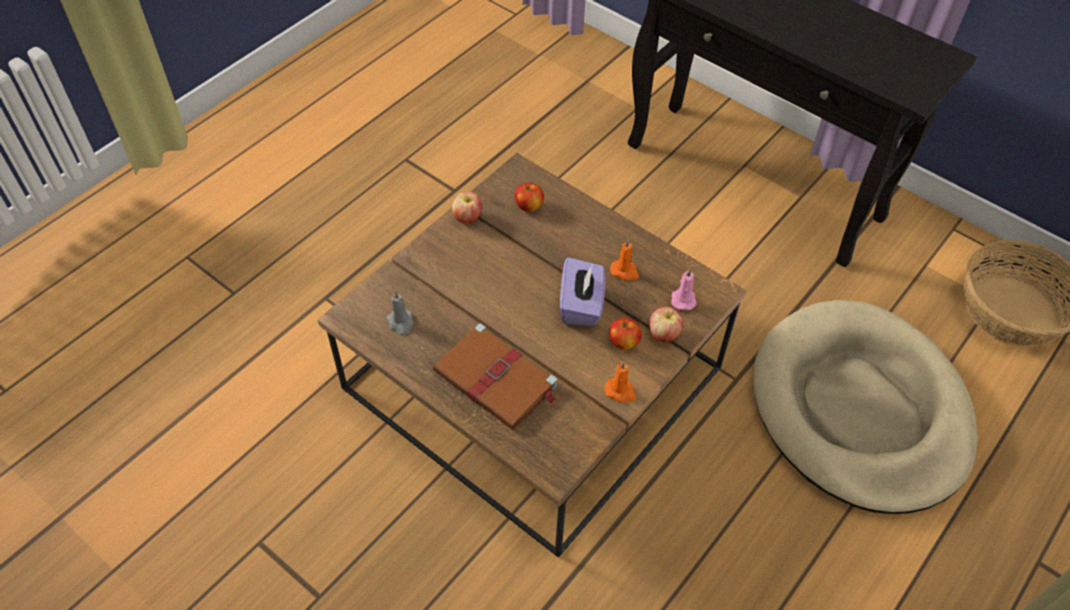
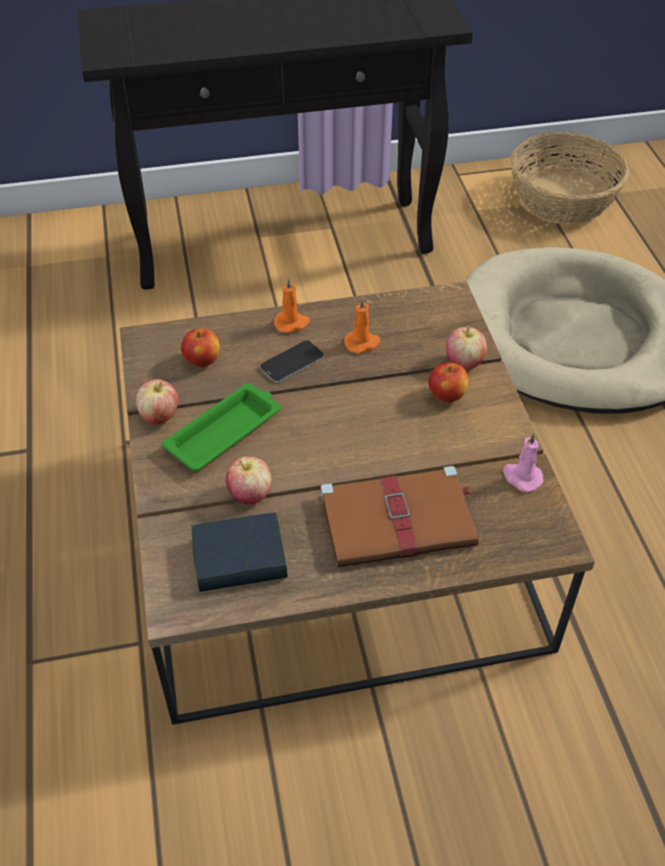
camera: 50 degrees left, 5 degrees down
(401, 323) = (239, 559): grey candle -> book
(450, 297) = (250, 494): none -> apple
(485, 254) = (225, 431): none -> green tray
(571, 248) = (292, 362): none -> phone
(581, 305) = (370, 398): purple tissue box -> none
(620, 391) = (503, 433): orange candle -> orange candle (292, 323)
(683, 299) = (436, 325): pink candle -> pink candle (521, 477)

